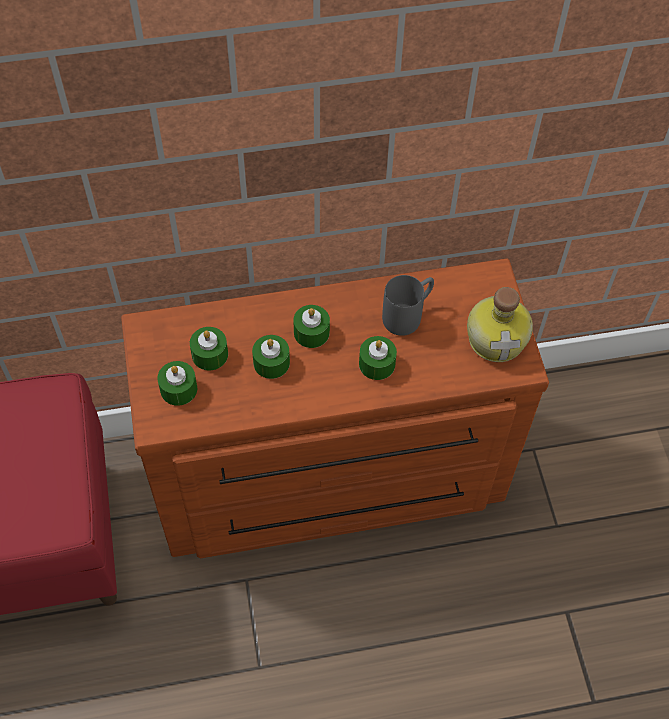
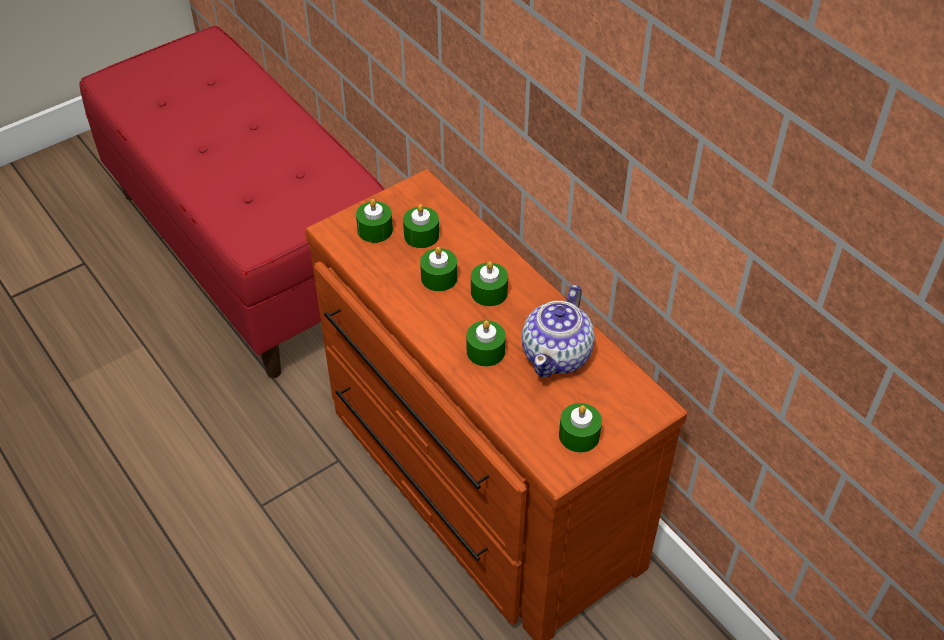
camera: 65 degrees right, 10 degrees down
(408, 315) = (557, 355): grey mug -> teapot
(497, 338) = (579, 435): bottle -> green candle

